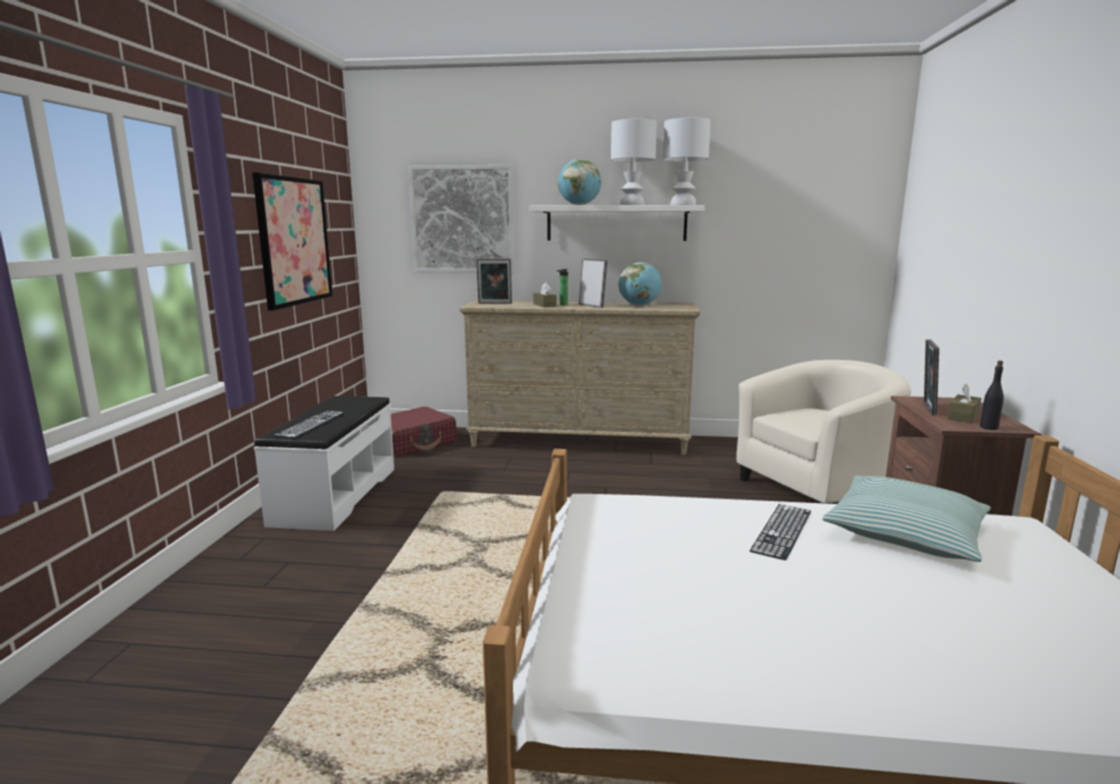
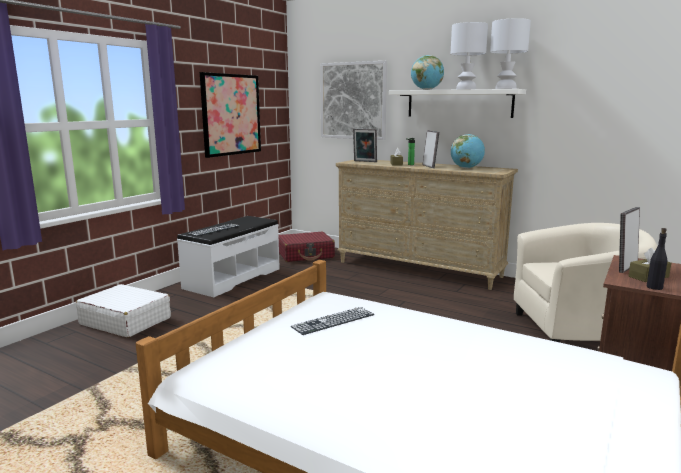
camera: 25 degrees right, 0 degrees up
(214, 602) = (125, 321): none -> white suitcase
(782, 530) = (427, 336): keyboard -> keyboard (333, 320)
(905, 532) = (523, 356): pillow -> none

